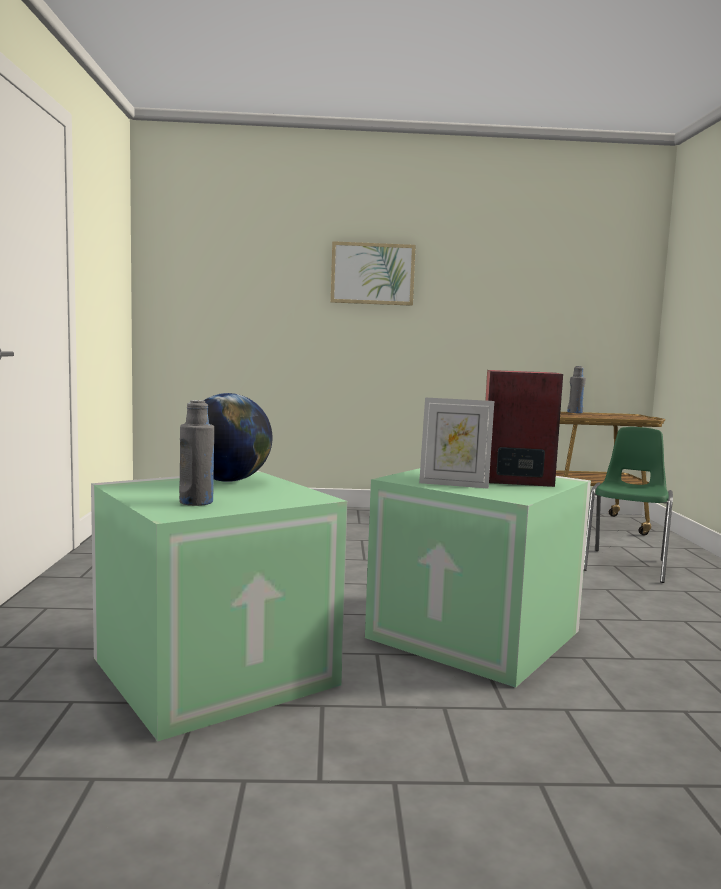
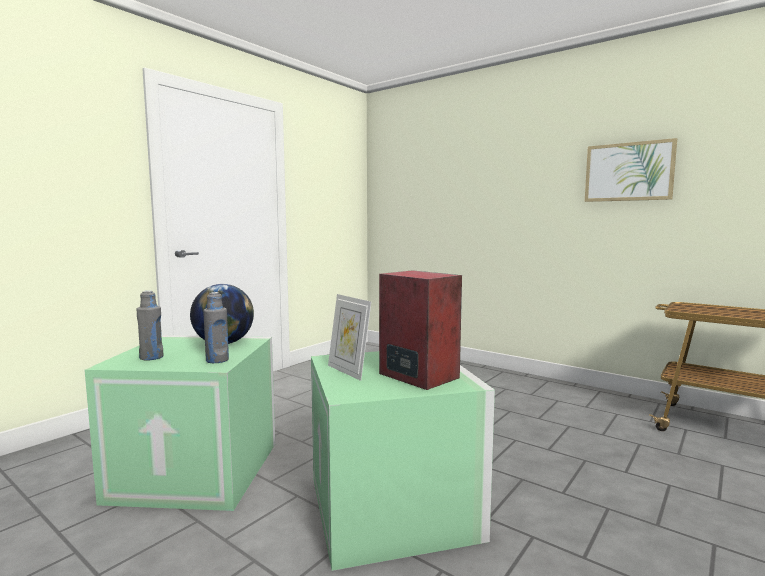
camera: 40 degrees right, 0 degrees up
(372, 274) = (519, 178): picture -> picture (628, 172)
(575, 412) = (716, 306): grey bottle -> grey bottle (217, 360)
(626, 565) = (687, 489): green chair -> none

